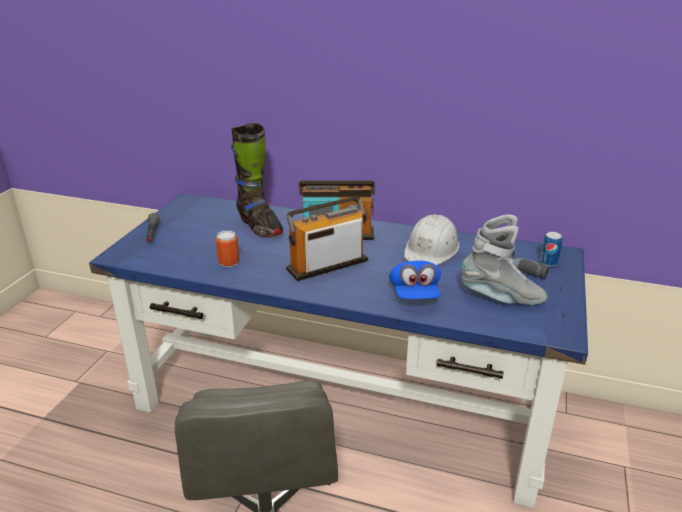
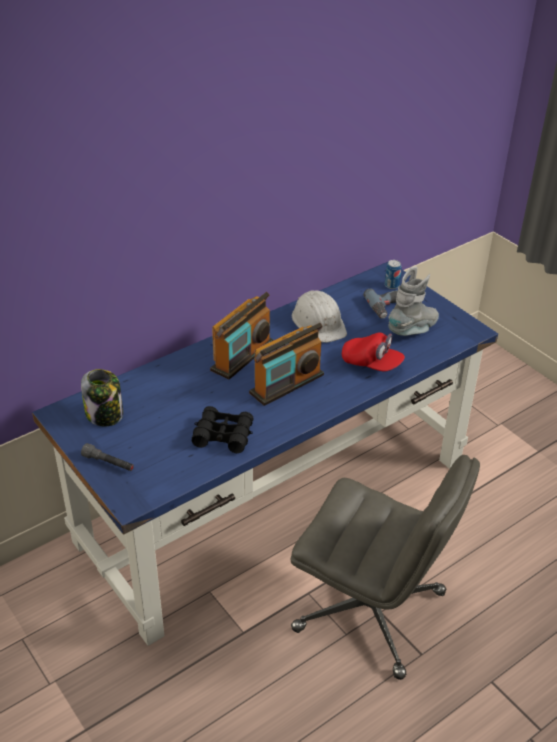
camera: 55 degrees left, 10 degrees up
(204, 214) = (105, 415): none -> jar
(228, 262) = (223, 435): can -> black binoculars
(259, 226) = (175, 391): black boot -> none
(327, 265) = (287, 384): radio -> radio turned 135 degrees counterclockwise
(414, 294) = (371, 364): blue cap -> red cap

